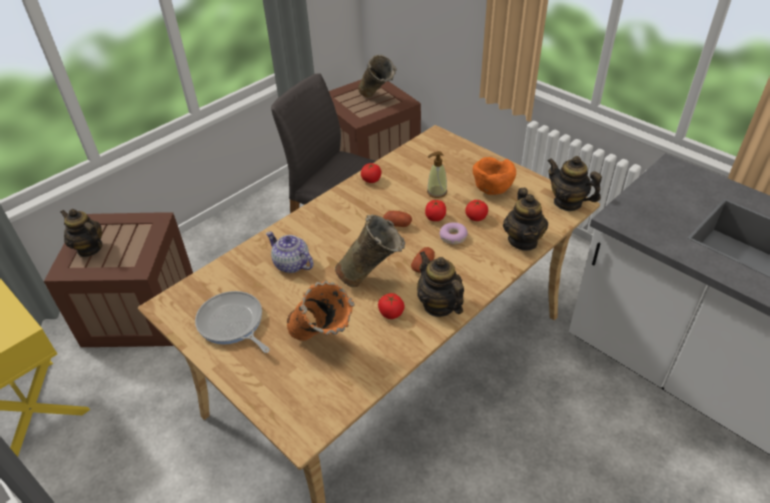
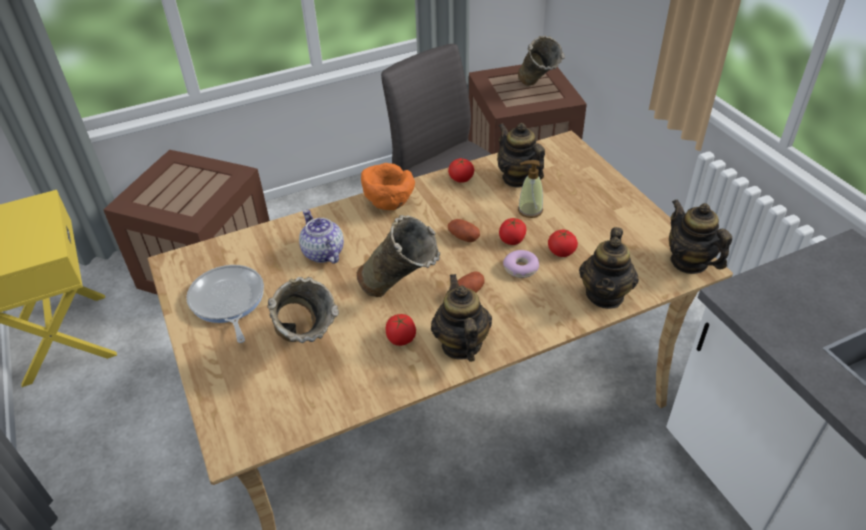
camera: 20 degrees right, 0 degrees up
(89, 248) = (160, 187): teapot -> teapot (518, 178)
(322, 344) = (307, 351): orange vase -> beige vase
(491, 190) = (598, 223): orange bowl -> orange bowl (388, 204)

